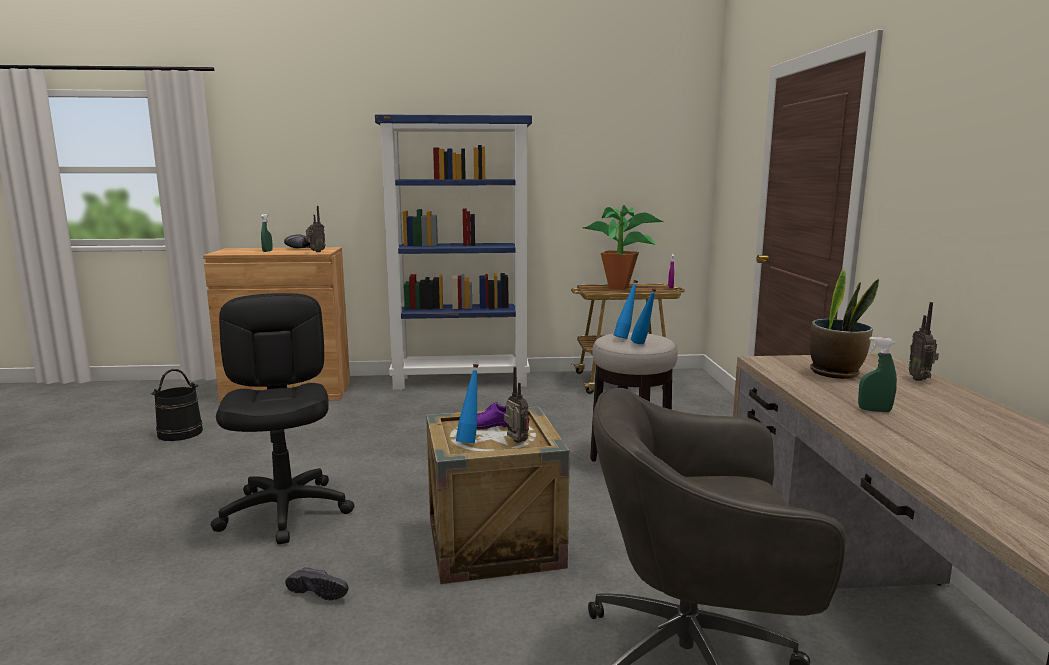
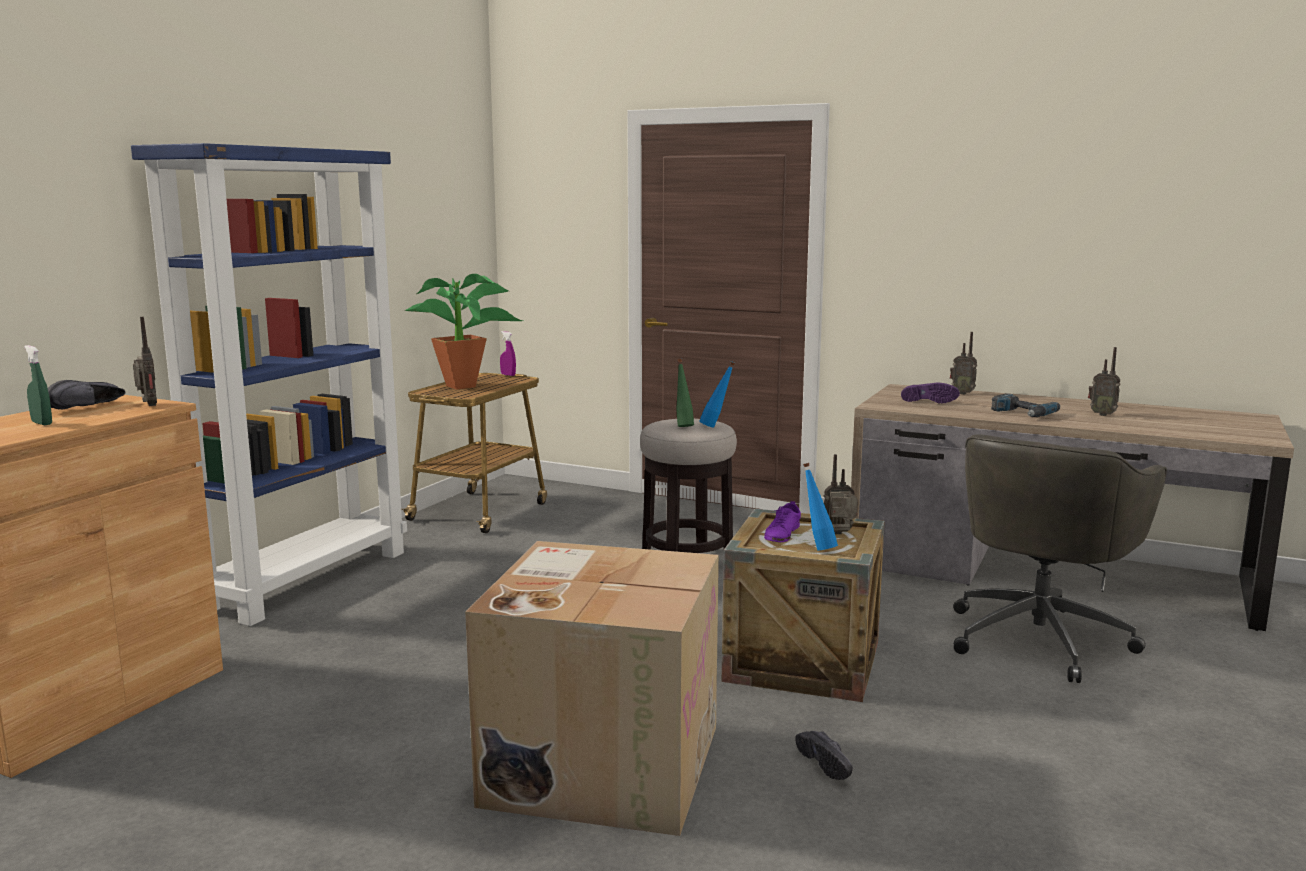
camera: 60 degrees left, 0 degrees up
(180, 433) = (119, 831): black bucket -> none
(286, 511) = (601, 763): black office chair -> cardboard box
(321, 591) = (829, 765): black shoe -> black shoe turned 105 degrees clockwise
(625, 338) = (683, 426): blue bottle -> green bottle
(835, 373) = (929, 401): potted plant -> purple shoe
(874, 410) = (1021, 413): green spray bottle -> power drill
(984, 447) = (1102, 414): none -> radio

